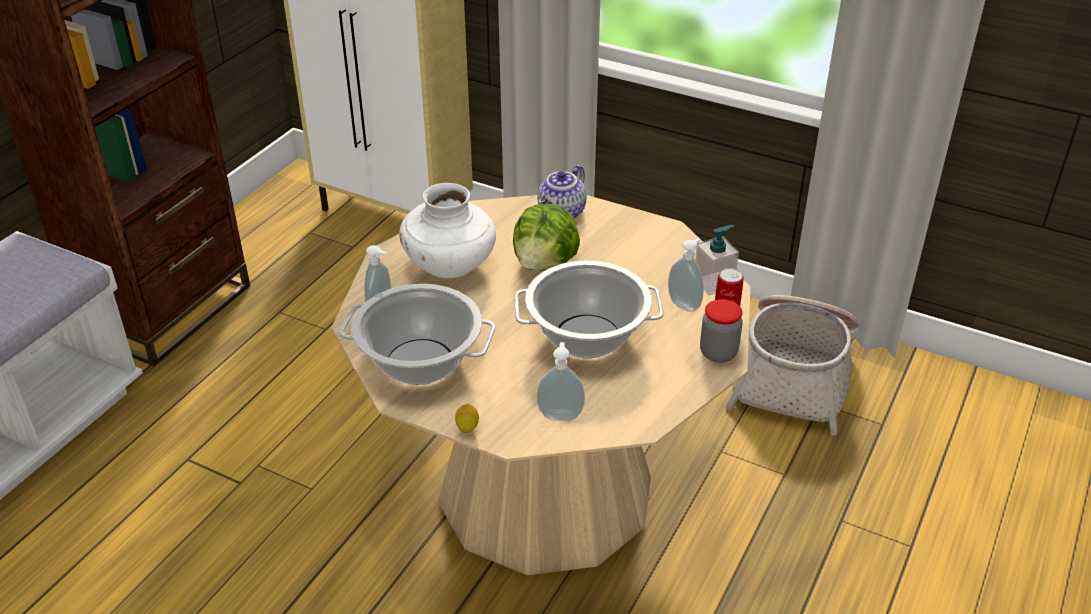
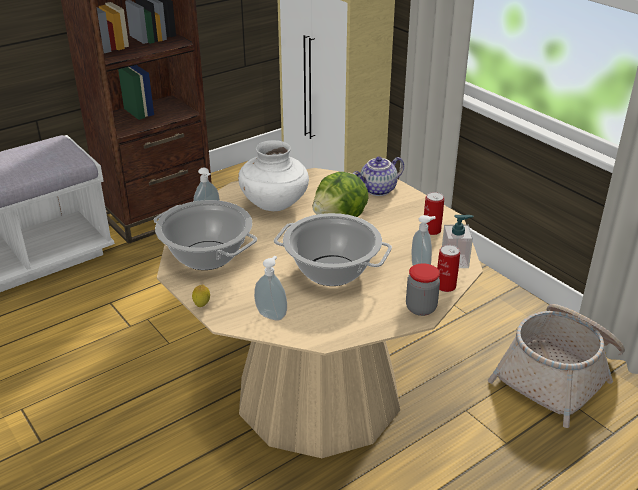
camera: 25 degrees right, 5 degrees down
(661, 251) = (431, 230): none -> can

